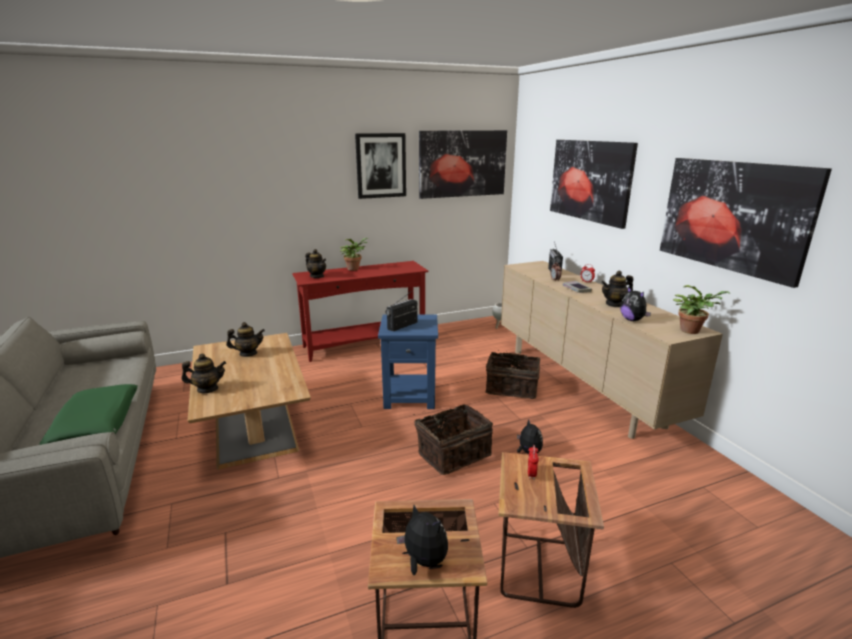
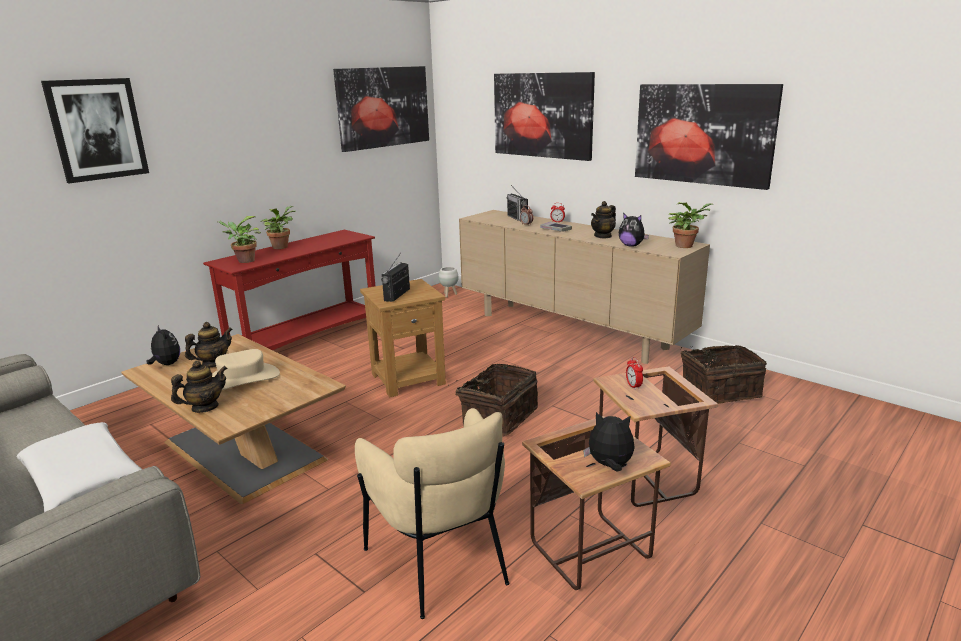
camera: 25 degrees left, 0 degrees up
(96, 425) = (84, 479): green pillow -> white pillow
(252, 372) = (242, 379): none -> beige hat
(299, 582) = (442, 563): none -> beige armchair
(317, 276) = (244, 261): teapot -> potted plant
(381, 165) = (295, 114): picture -> picture (97, 129)
(410, 396) = (409, 378): blue side table -> brown side table
(511, 388) = (508, 348): basket -> basket (719, 391)
(528, 452) = (568, 397): plush toy -> plush toy (166, 364)

